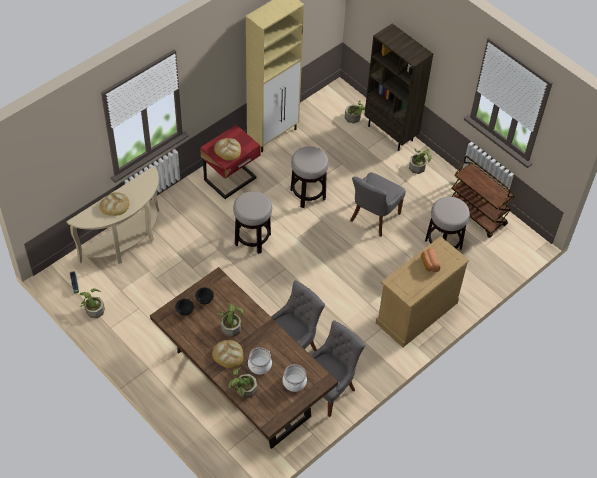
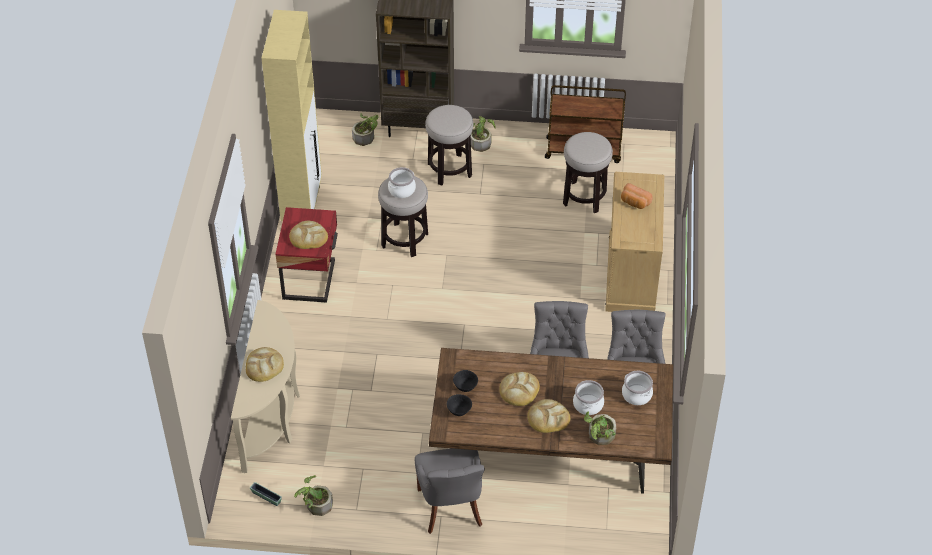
camera: 40 degrees left, 5 degrees down
(231, 325) = (519, 390): potted plant -> bread
(252, 239) = (400, 320): stool -> stool (449, 170)
(308, 159) = (402, 190): none -> cooking pot
(373, 217) = (493, 218): grey chair -> grey chair (451, 508)

